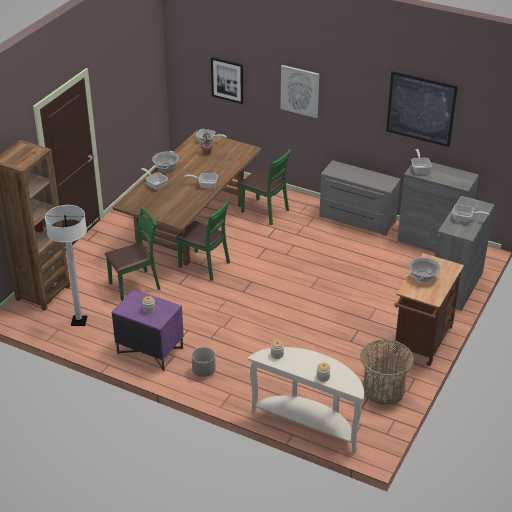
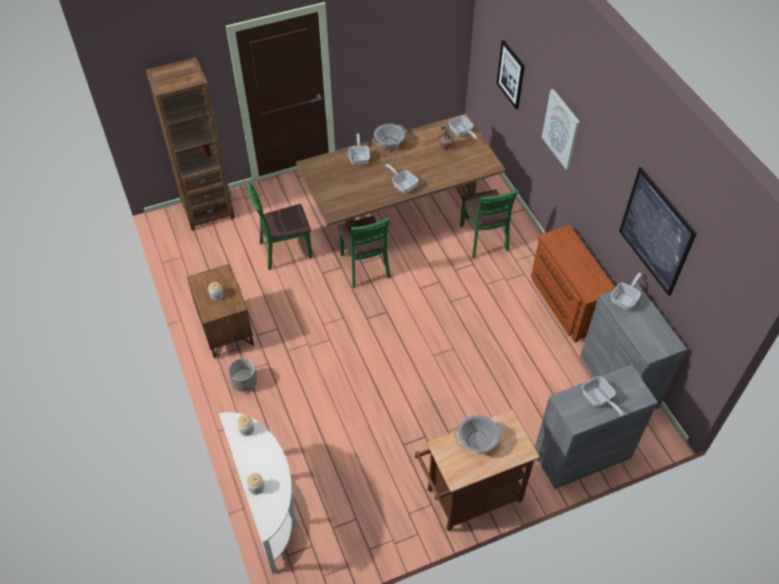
camera: 40 degrees right, 15 degrees up
(79, 321) = (204, 259): white floor lamp -> none
(135, 285) = (285, 251): green chair -> green chair turned 150 degrees clockwise
(149, 351) = (225, 329): purple nightstand -> brown nightstand
(356, 220) = (564, 304): grey dresser -> brown dresser
(383, 389) = (375, 523): basket -> none

